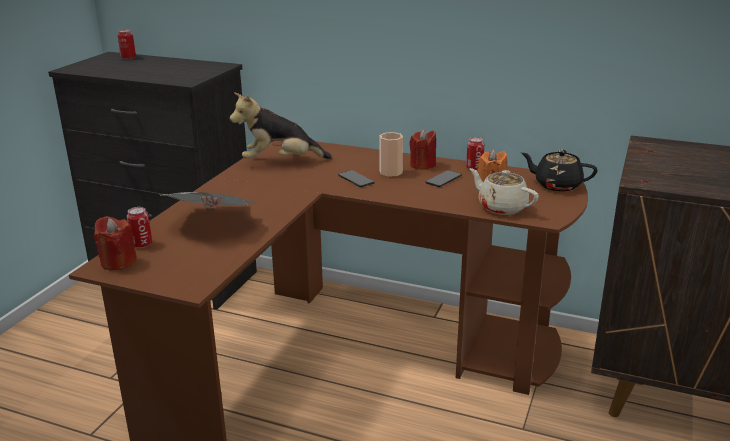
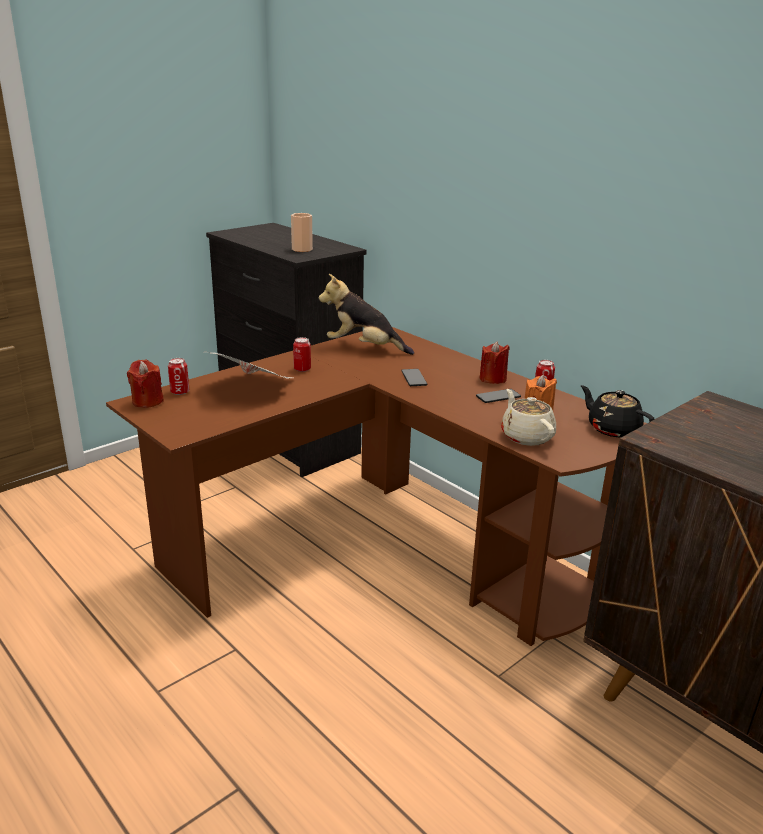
camera: 25 degrees right, 0 degrees up
(128, 58) = (281, 230): can -> can (302, 369)
(391, 172) = (454, 379): cup -> cup (302, 249)

